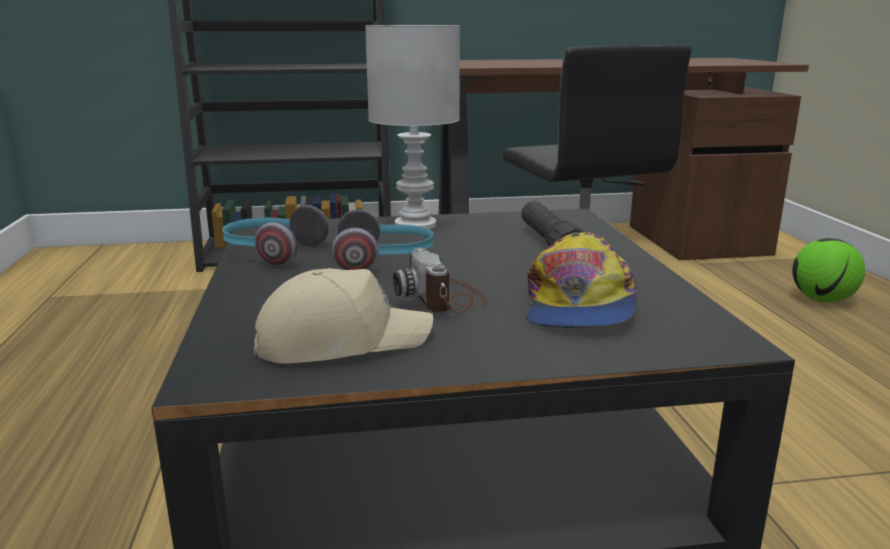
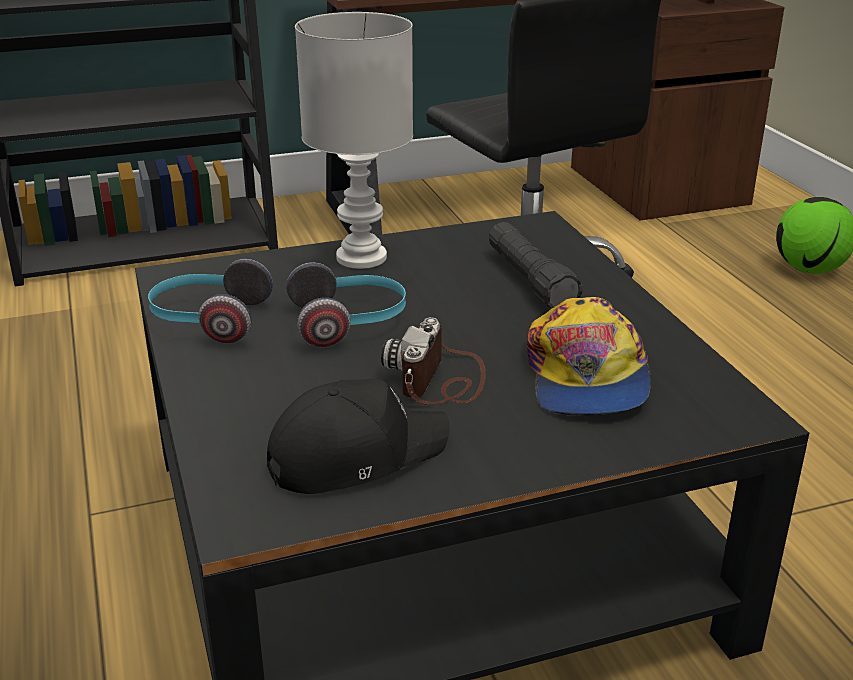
camera: 10 degrees left, 10 degrees up
(341, 341) = (355, 454): beige cap -> black cap
(444, 299) = (440, 380): camera -> camera turned 45 degrees clockwise

